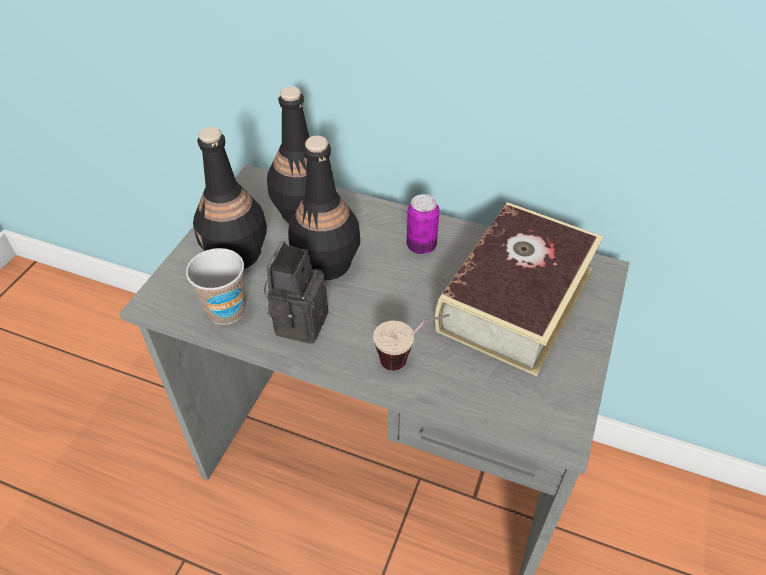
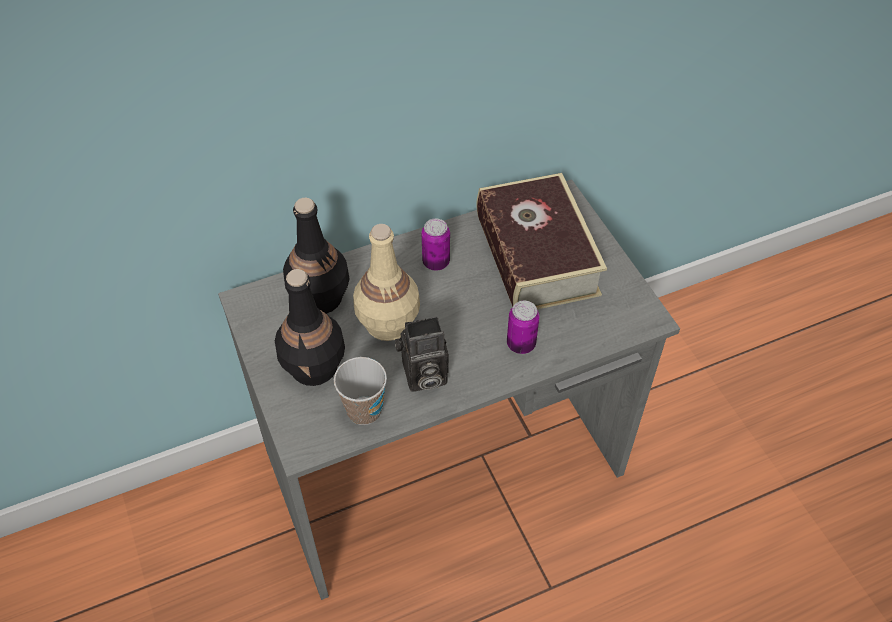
camera: 45 degrees left, 5 degrees up
(299, 321) = (422, 376): camera -> camera turned 75 degrees counterclockwise
(326, 263) = (387, 323): black bottle -> beige bottle
(409, 359) = (521, 344): cup -> can

